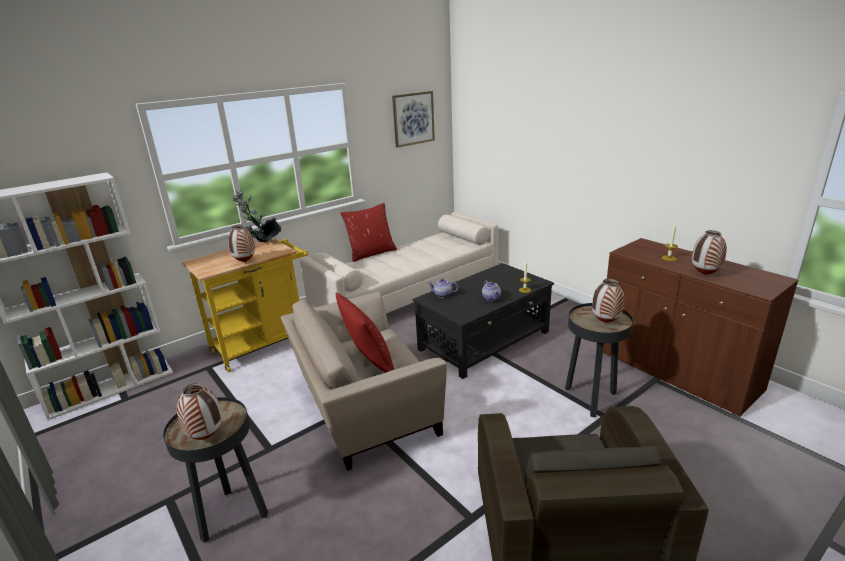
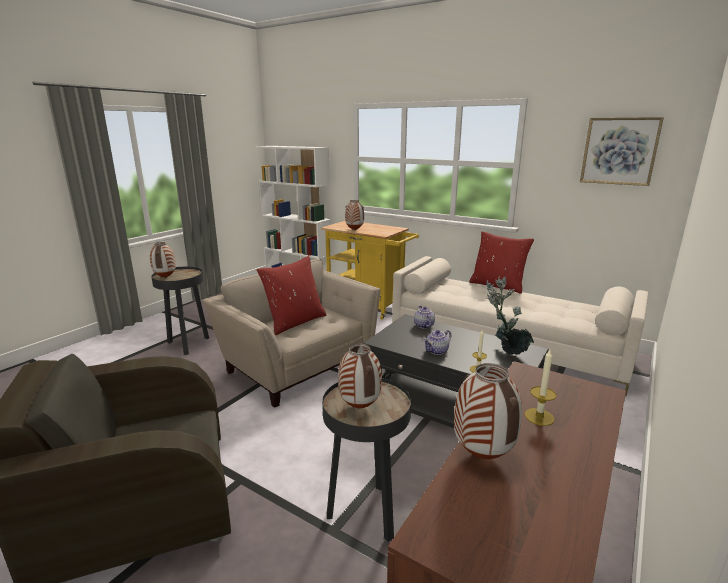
camera: 70 degrees right, 5 degrees down
(261, 244) = (390, 228): potted plant -> potted plant (506, 354)

